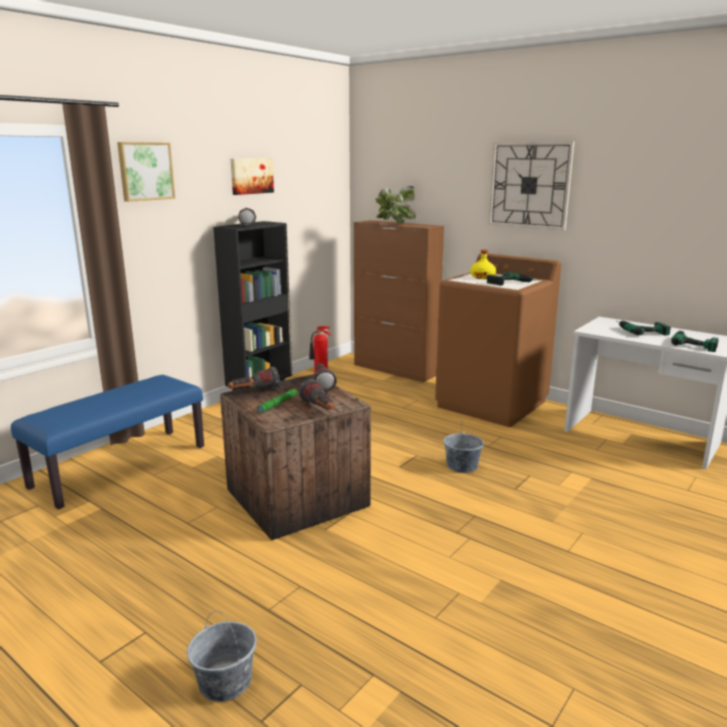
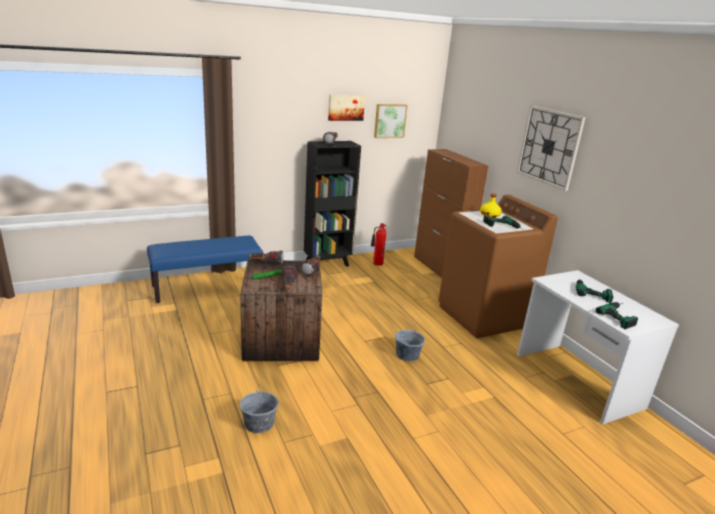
camera: 25 degrees right, 5 degrees up
(145, 171) = (260, 100): picture -> picture (389, 120)
(225, 681) = (148, 427): grey bucket -> grey bucket (259, 423)
(394, 223) = (455, 156): potted plant -> none

